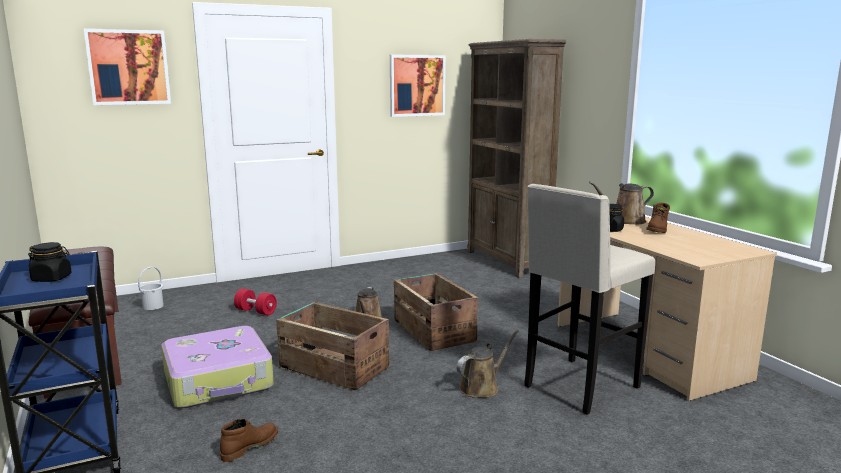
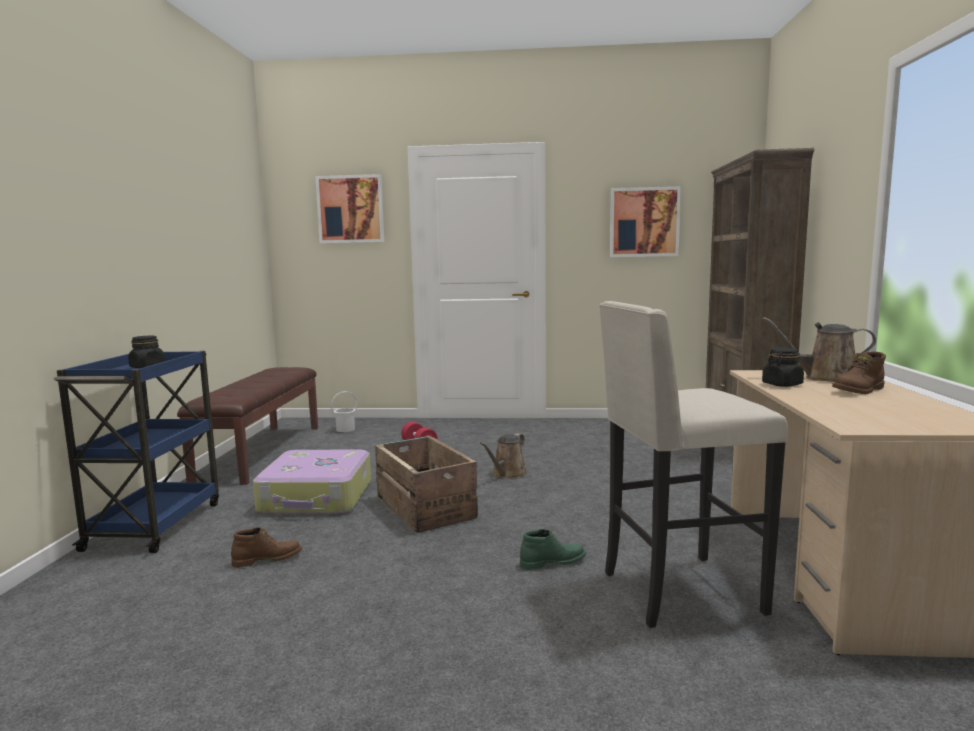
camera: 30 degrees right, 5 degrees down
(433, 330) = (568, 493): crate -> none
(482, 387) = (552, 562): brown watering can -> green boot

